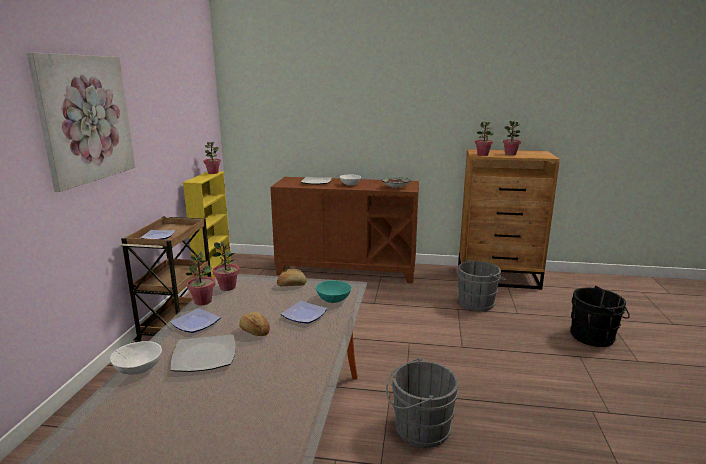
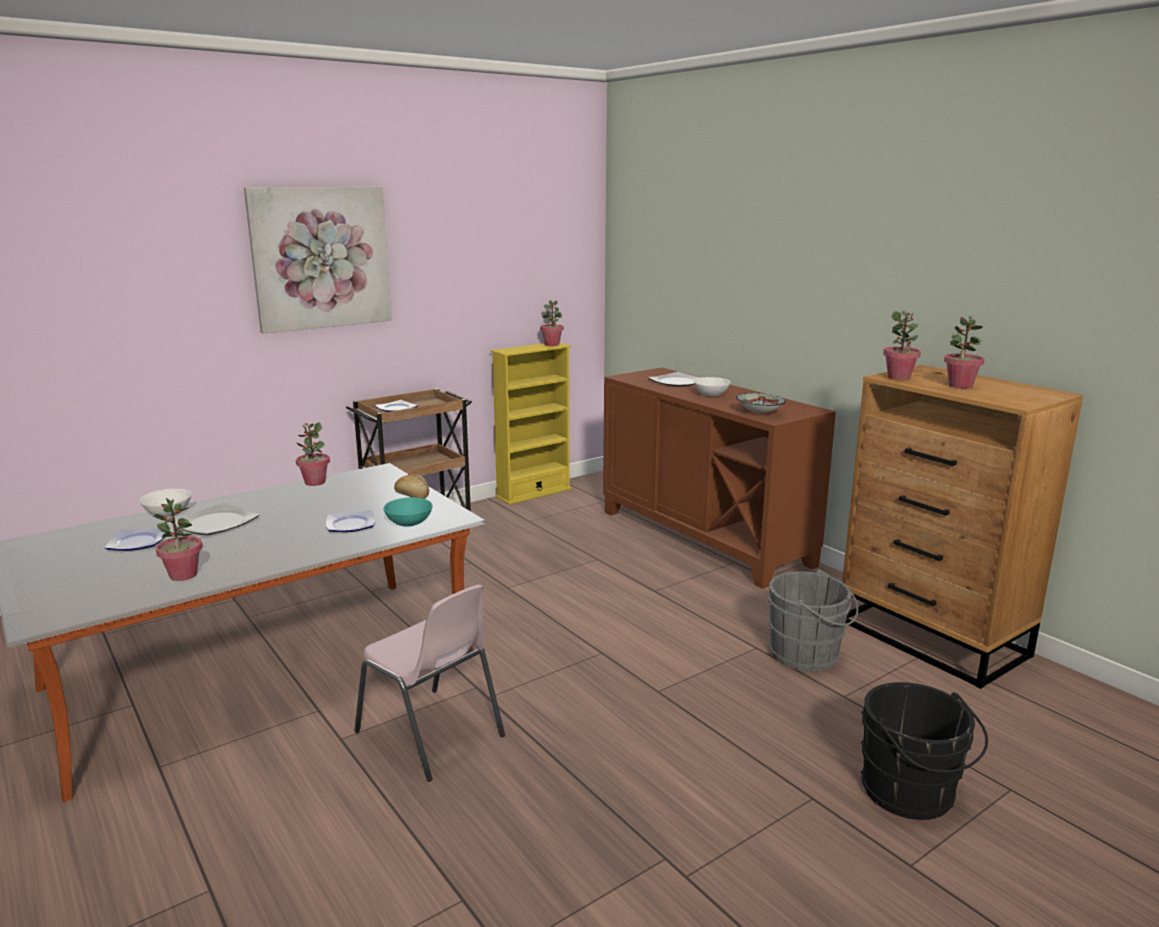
camera: 45 degrees right, 0 degrees up
(197, 323) = (269, 498): plate -> plate (138, 543)
(227, 287) = (360, 478): potted plant -> potted plant (183, 575)
(254, 331) = (285, 521): bread -> none
(418, 428) = (431, 735): grey bucket -> pink chair

